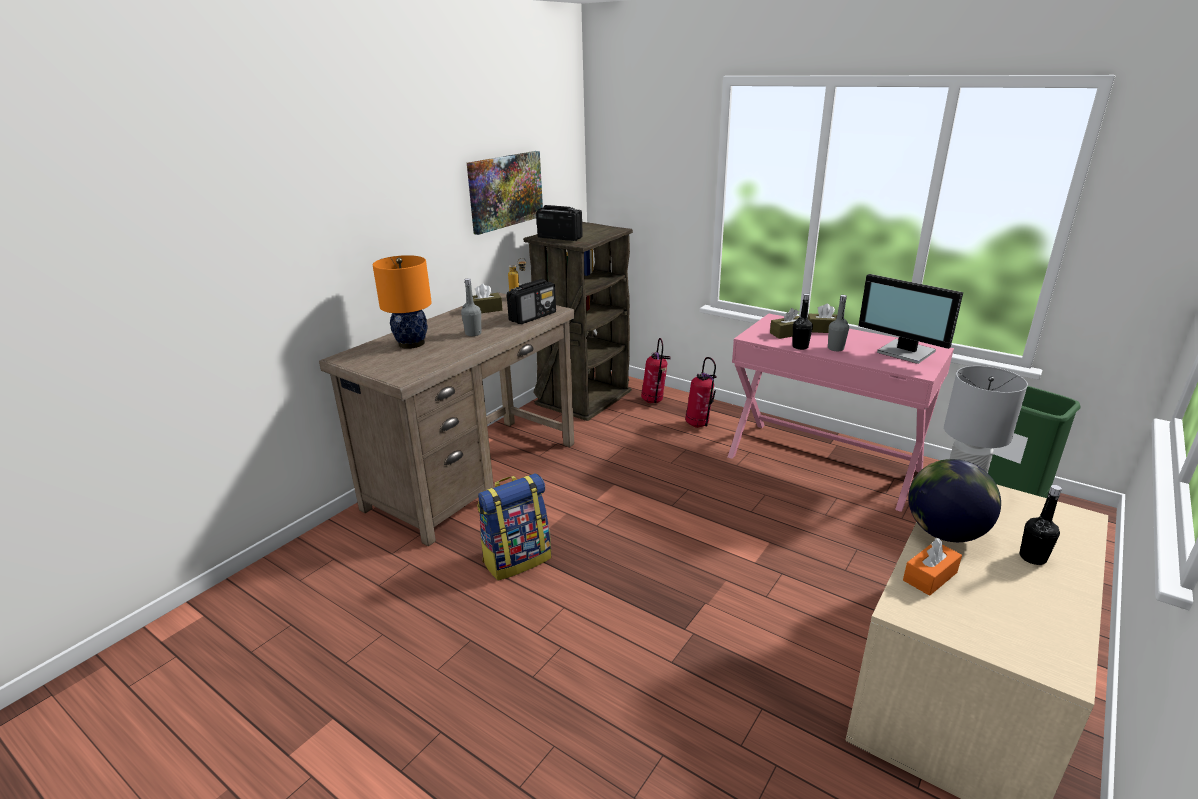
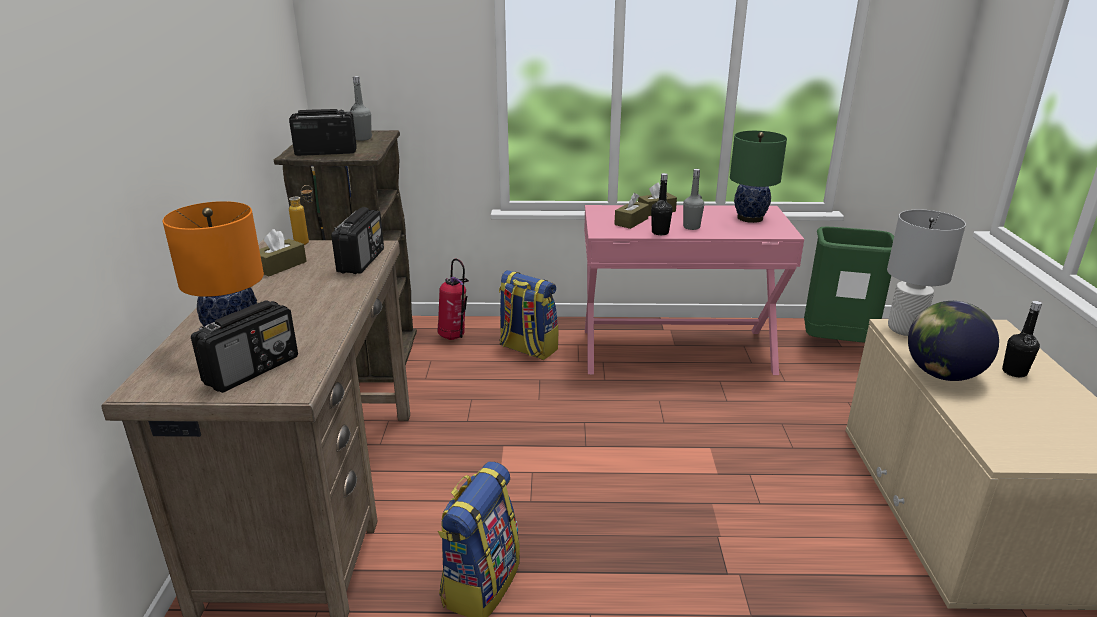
camera: 35 degrees left, 0 degrees up
(398, 363) = (253, 370): none -> radio
(473, 333) = (310, 301): grey bottle -> grey bottle (363, 138)
(505, 191) = (243, 95): picture -> none
(699, 425) = (527, 348): fire extinguisher -> backpack
(905, 353) = (750, 218): monitor -> green table lamp
(930, 576) = (982, 417): orange tissue box -> none

